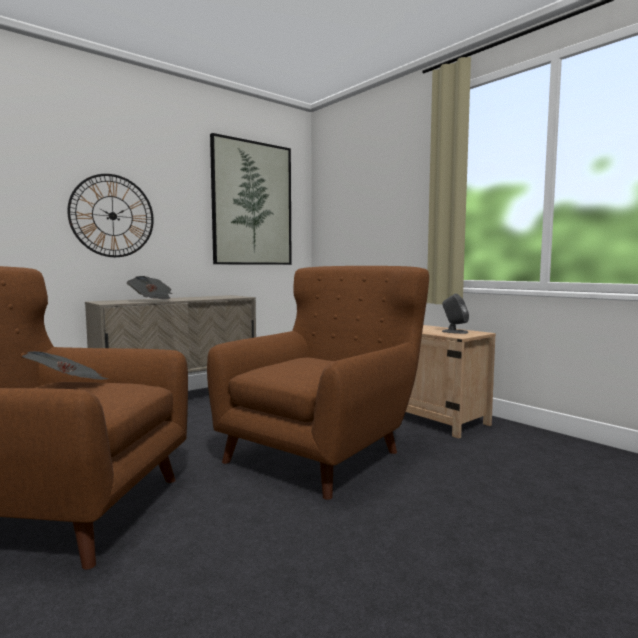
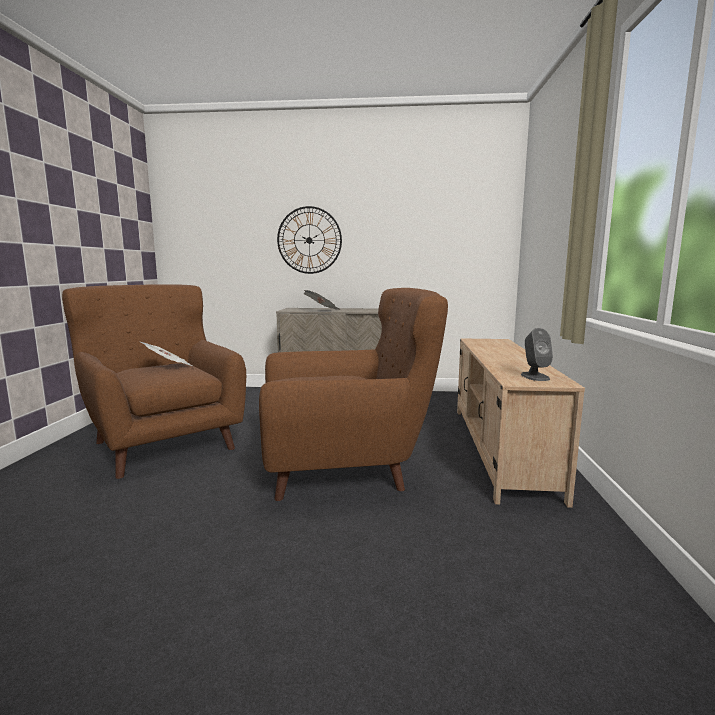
camera: 45 degrees right, 5 degrees up
(252, 204) = (442, 218): picture -> none

